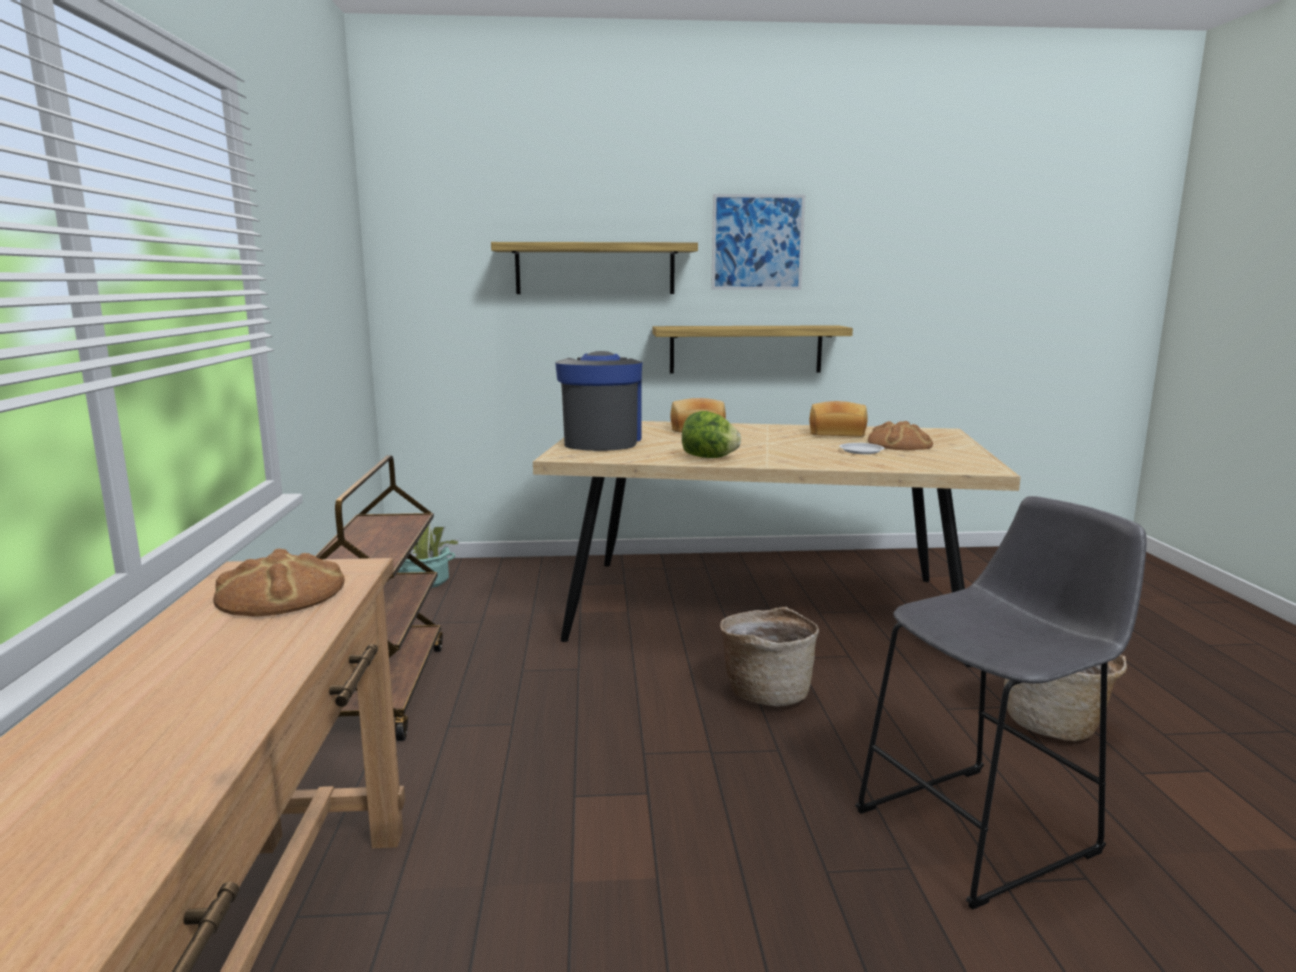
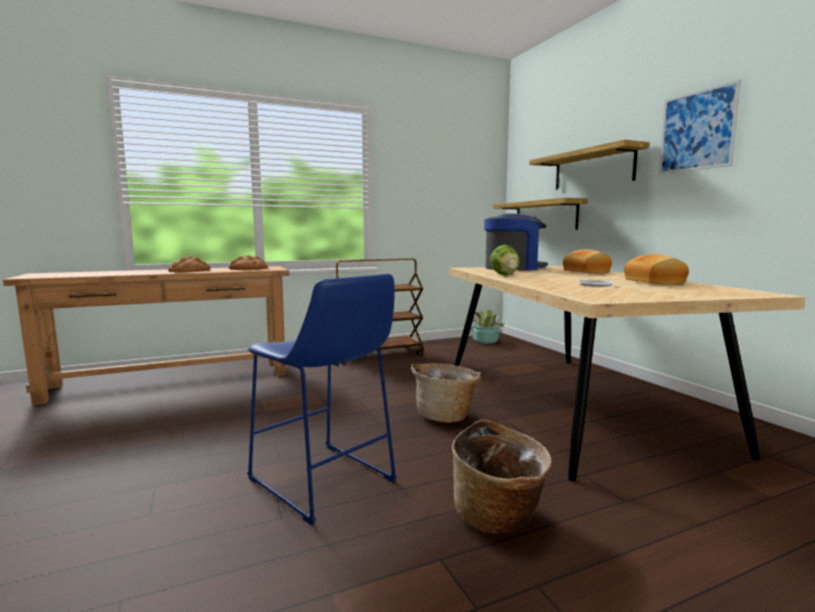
camera: 70 degrees right, 5 degrees down
(746, 349) = (682, 220): shelf -> shelf (545, 215)
(900, 444) = (652, 289): bread -> bread (189, 270)
(986, 829) = (325, 483): grey stool -> blue stool

